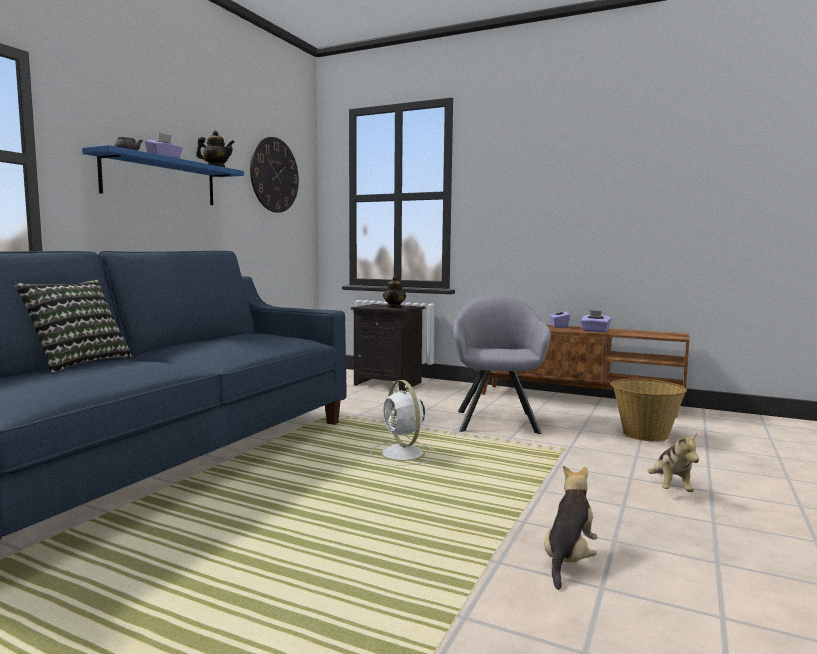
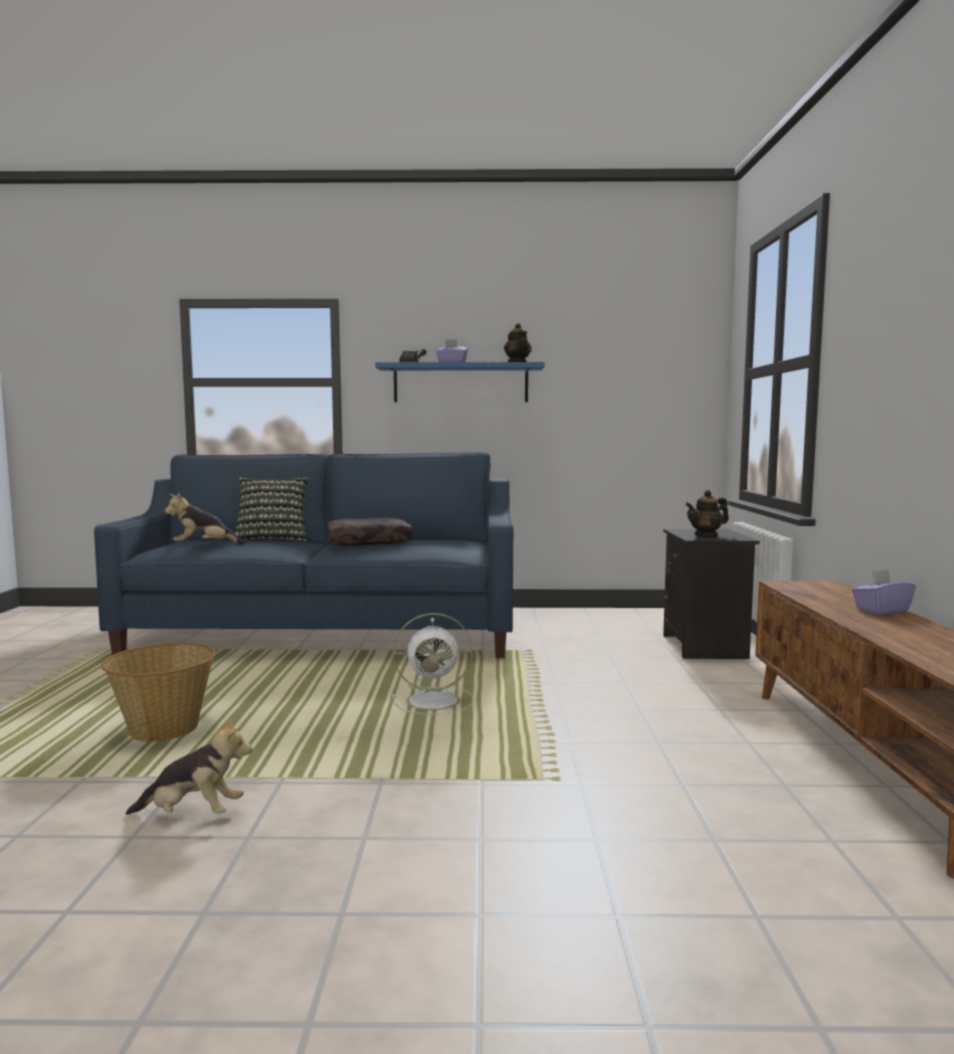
camera: 65 degrees right, 0 degrees up
(211, 345) = (369, 542): none -> brown pillow
(274, 175) = (635, 356): wall clock -> none
(403, 454) = (436, 701): white fan -> white fan turned 135 degrees counterclockwise
(497, 420) = (640, 723): grey armchair -> none
(595, 331) = (888, 630): purple tissue box -> none
(644, 434) = (742, 842): basket -> basket (164, 729)
(670, 488) = (463, 874): plush toy -> plush toy (203, 546)

